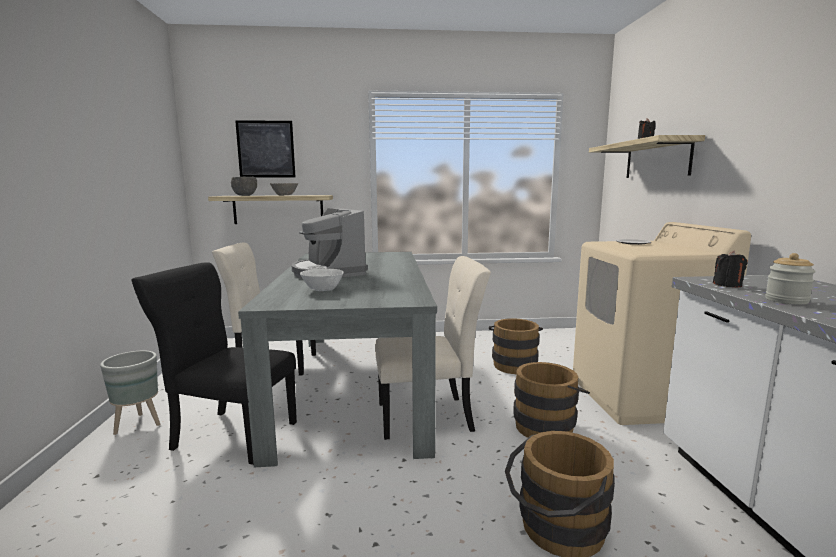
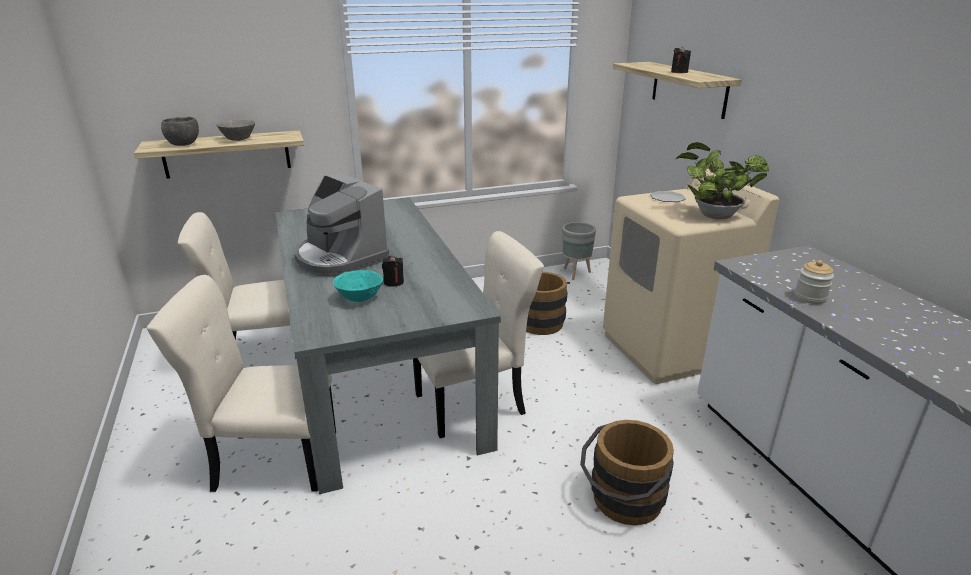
camera: 15 degrees left, 15 degrees up
(137, 424) = (147, 467): grey planter -> grey planter (575, 273)
(231, 435) = (271, 460): black chair -> beige chair
(266, 149) = (198, 73): picture -> none
(322, 290) = (359, 298): white bowl -> turquoise bowl
(547, 425) = (591, 395): brown bucket -> none
(676, 250) = (712, 215): none -> potted plant
(727, 285) = (762, 273): black candle -> black candle (393, 282)

